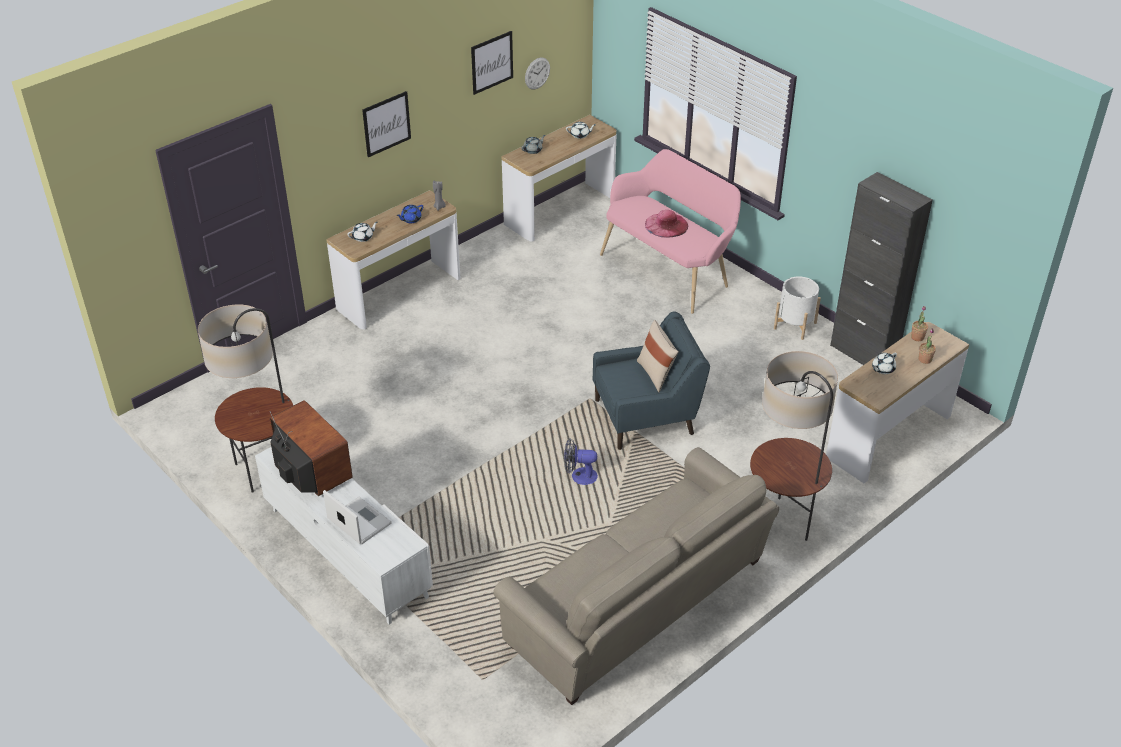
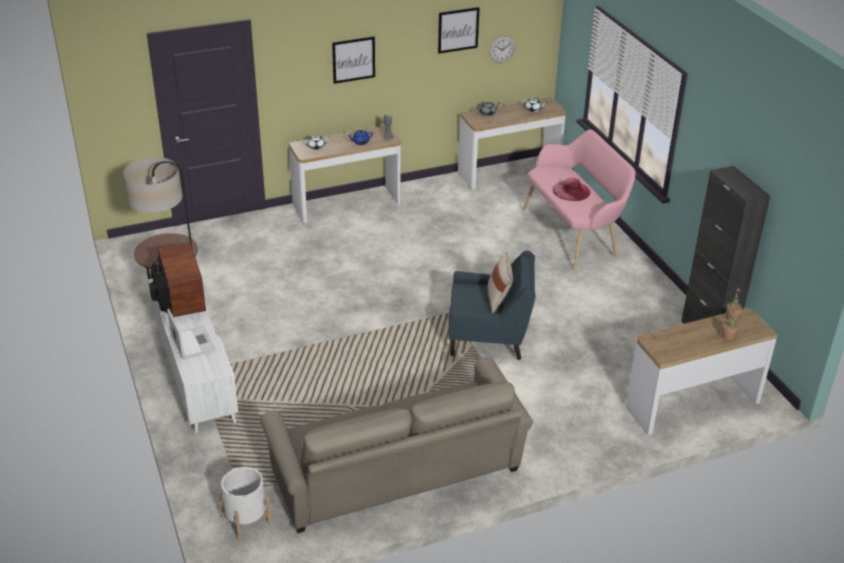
camera: 20 degrees right, 5 degrees down
(579, 476) = (407, 367): fan -> none
(782, 522) = (556, 446): floor lamp -> none
(795, 325) = (658, 299): white planter -> white planter (246, 520)
(882, 369) = (683, 334): white teapot -> none

